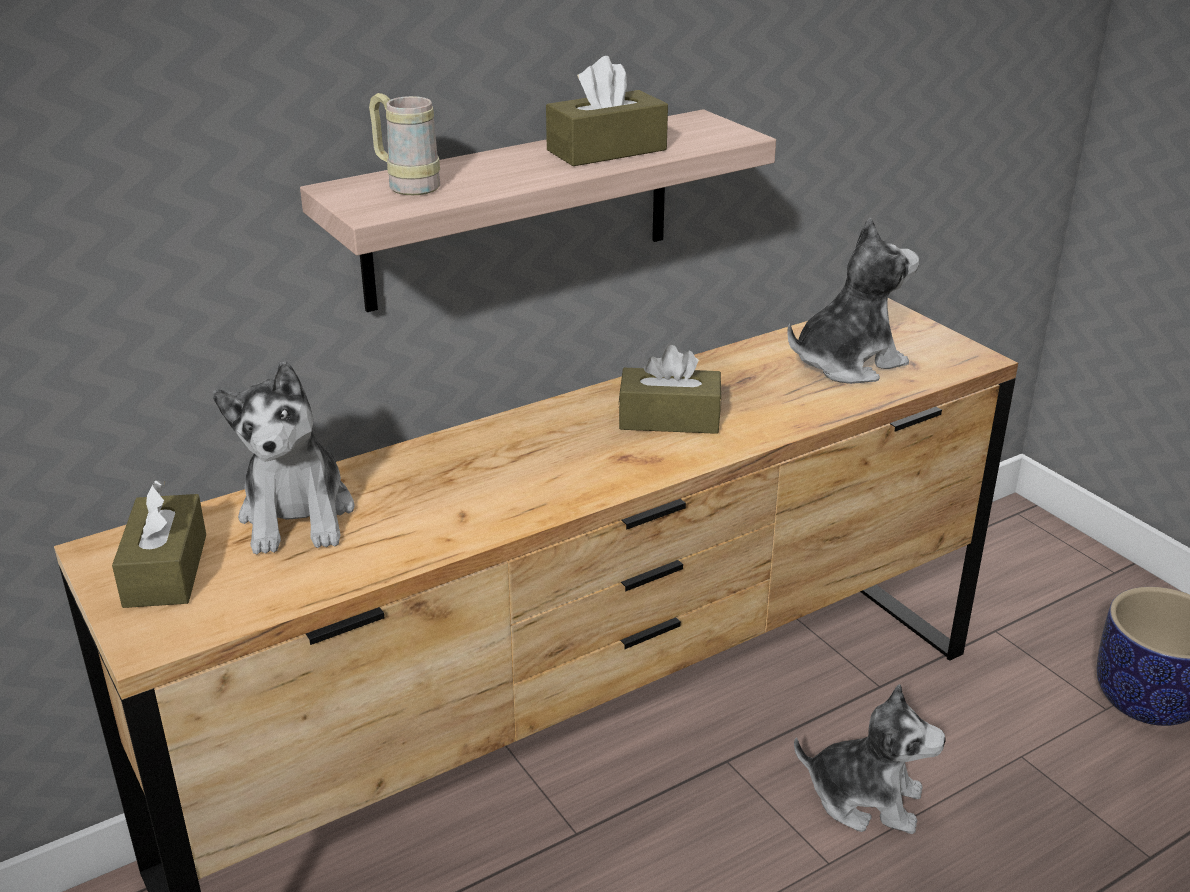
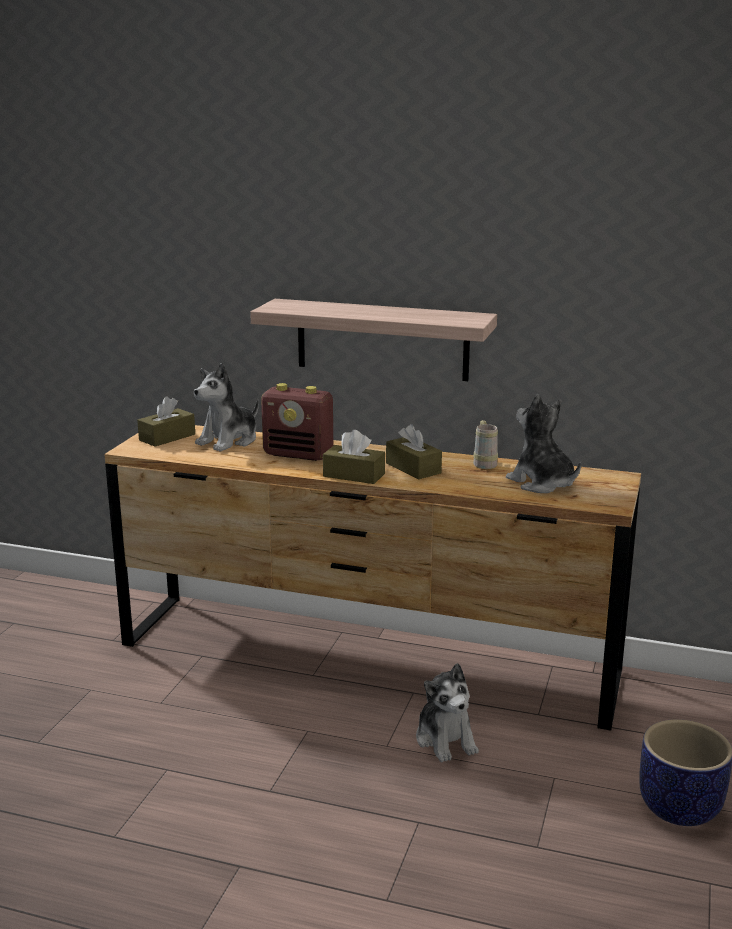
camera: 50 degrees right, 10 degrees down
(406, 185) = (303, 305): beige mug -> beige mug (484, 463)
(472, 481) = (299, 454): none -> radio
(606, 150) = (403, 314): brown tissue box -> brown tissue box (354, 475)
(846, 363) = (542, 483): plush toy -> plush toy turned 150 degrees counterclockwise

